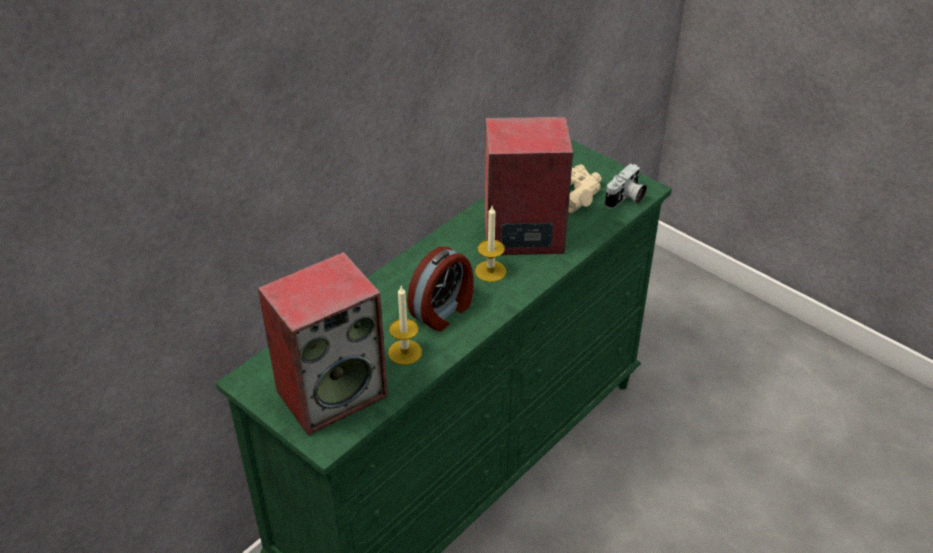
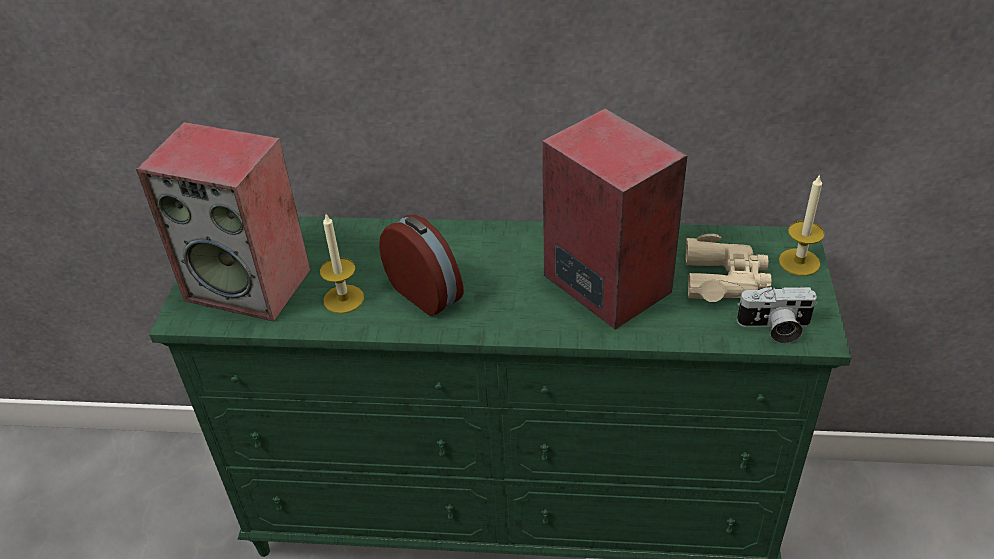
camera: 55 degrees right, 0 degrees up
(443, 311) = (427, 292): alarm clock -> alarm clock turned 135 degrees counterclockwise
(490, 271) = (522, 291): candle -> candle (799, 262)

